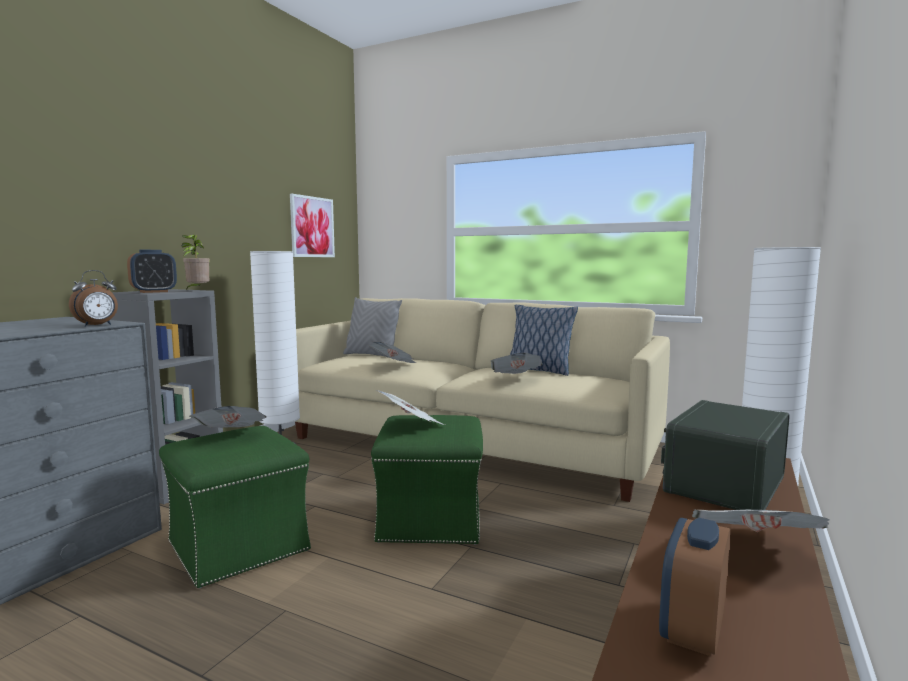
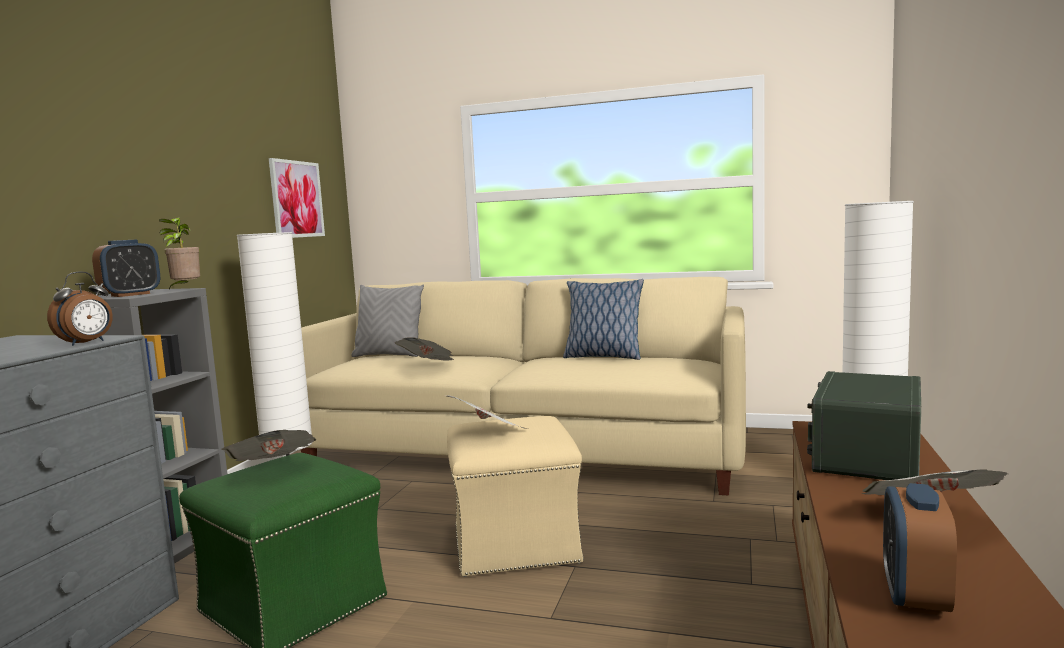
camera: 10 degrees left, 0 degrees up
(430, 519) = (515, 542): green ottoman -> beige ottoman
(515, 378) = (584, 368): newspaper -> none

